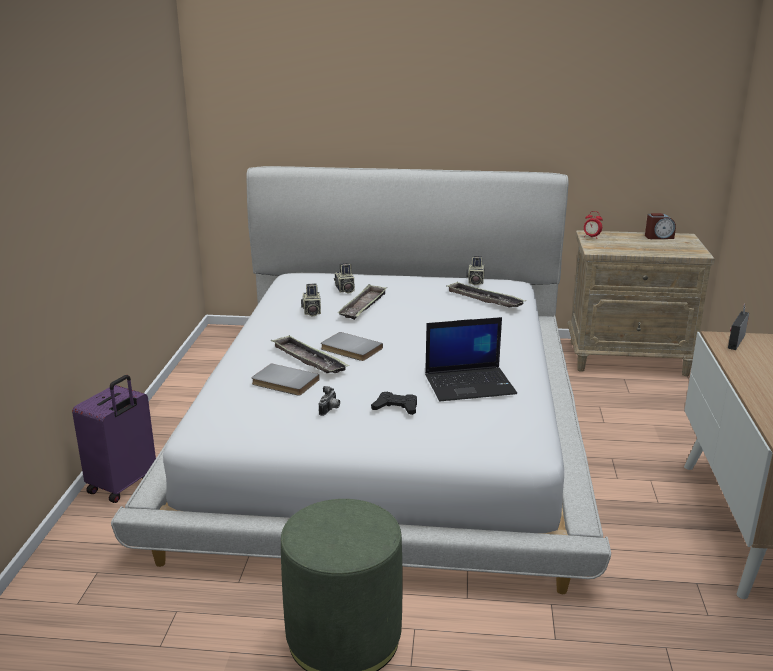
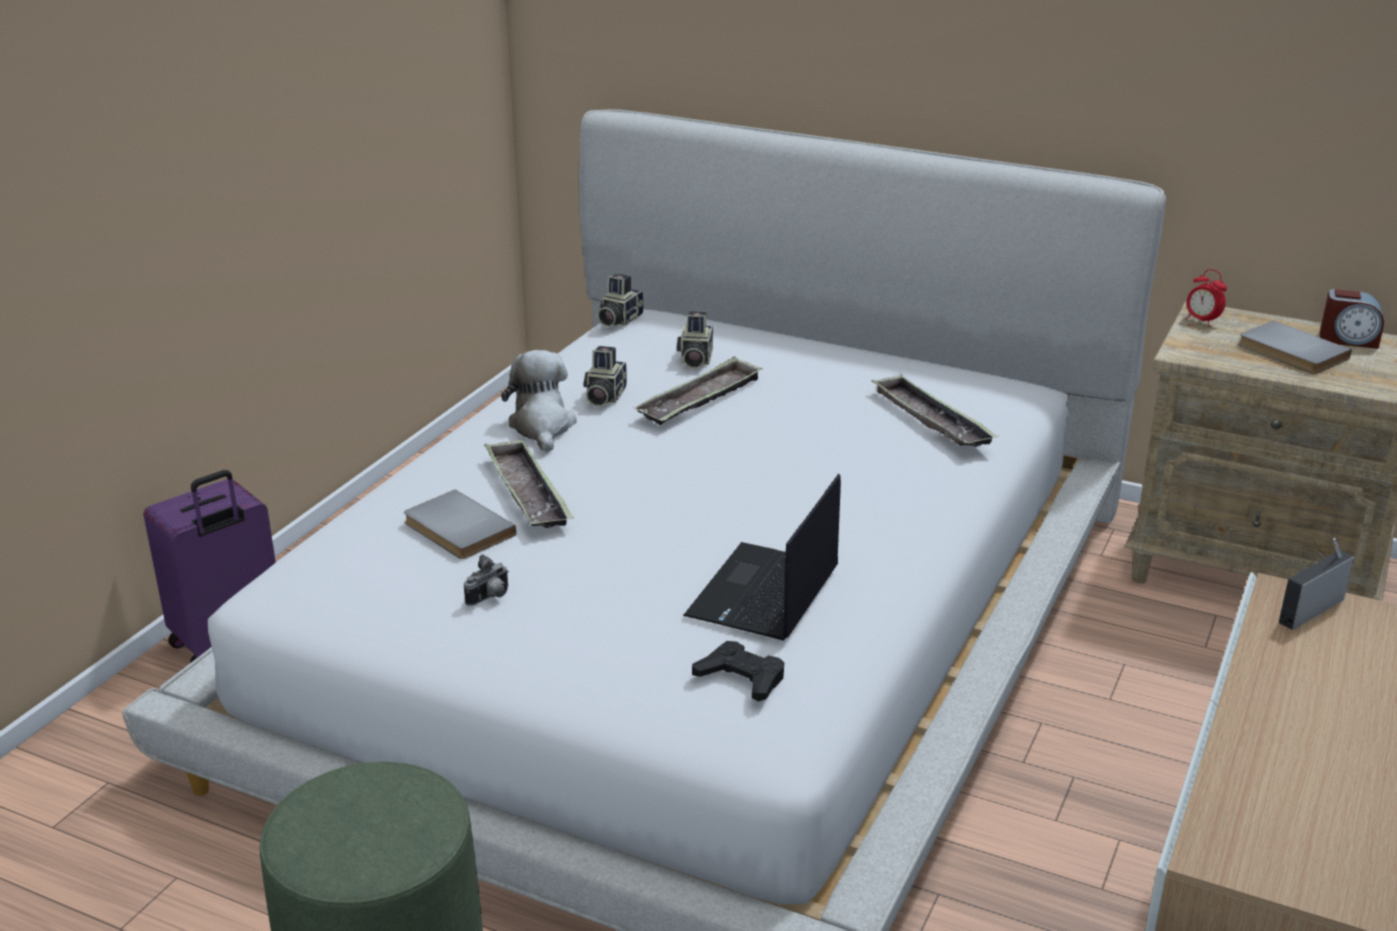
camera: 20 degrees right, 5 degrees up
(289, 330) = (542, 427): none -> plush toy
(350, 349) = (611, 484): grey book -> grey book (1290, 352)
(396, 408) = (600, 615): black game controller -> black game controller (741, 678)
(470, 384) = (764, 594): laptop -> laptop turned 105 degrees clockwise
(475, 282) = (944, 378): camera -> camera (618, 320)

